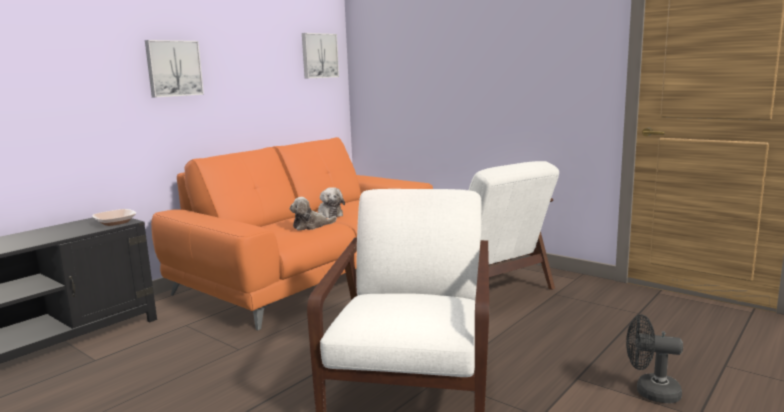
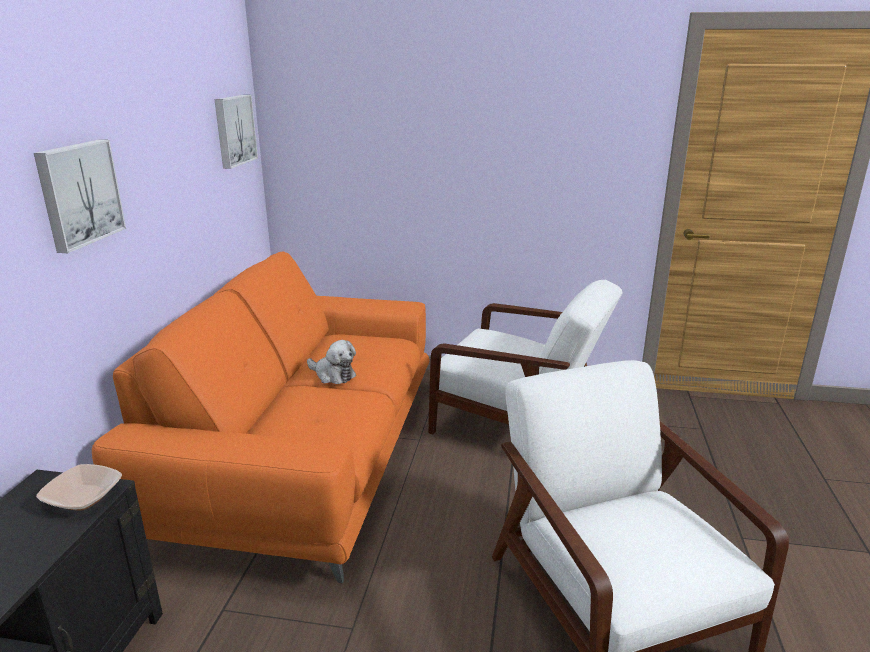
camera: 30 degrees left, 10 degrees up
(311, 226) = (341, 406): plush toy -> none
(650, 392) = (810, 534): black fan -> none

